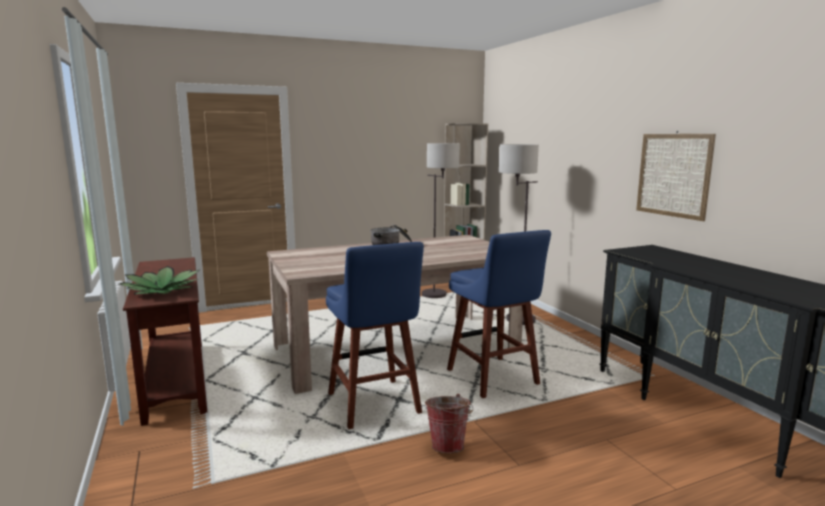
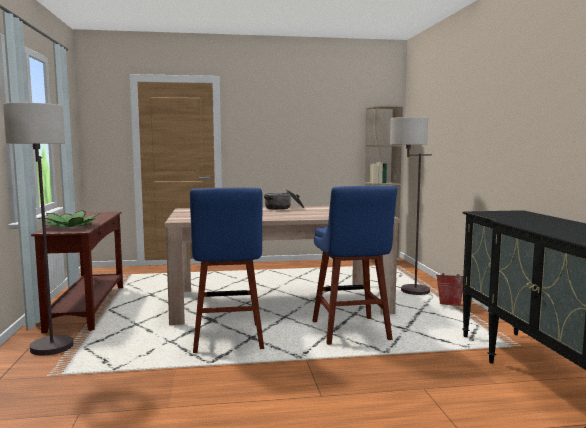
camera: 15 degrees right, 5 degrees down
(438, 297) = (350, 268): grey floor lamp -> grey floor lamp (51, 352)
(448, 445) = (268, 374): bucket -> bucket (450, 305)
(674, 173) = (541, 136): picture -> none

